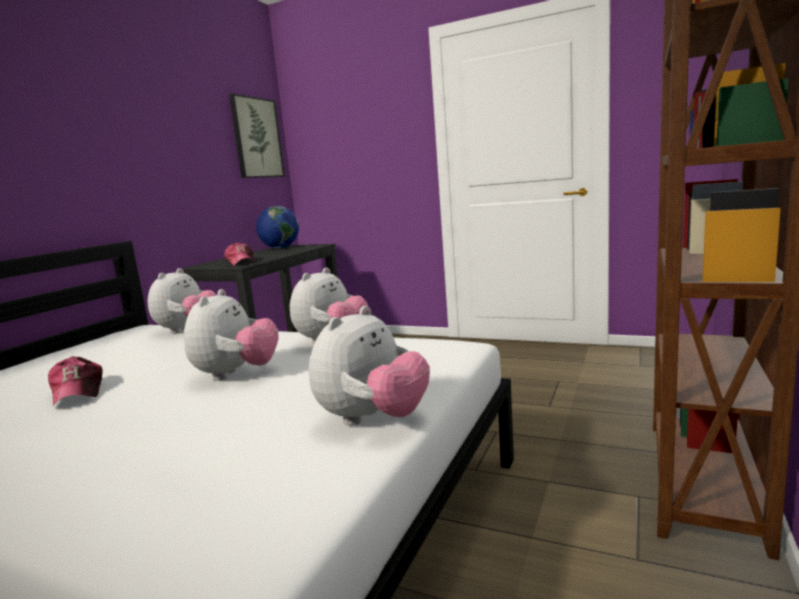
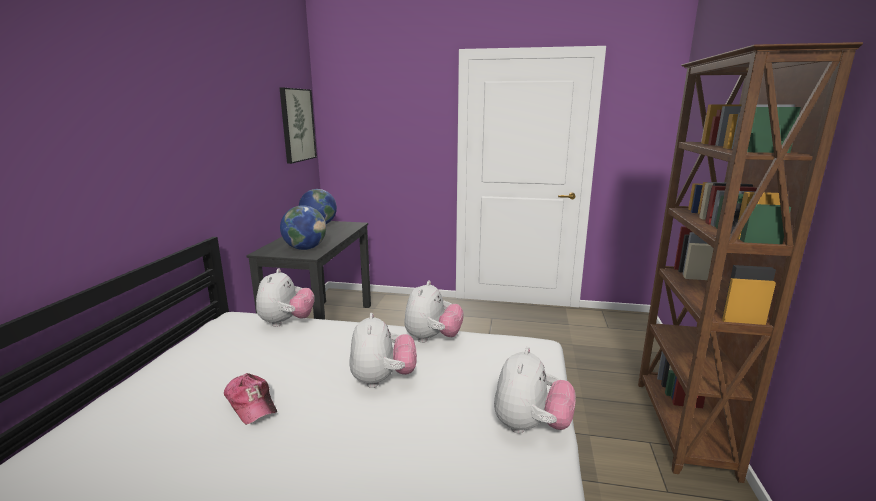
camera: 15 degrees left, 5 degrees up
(241, 262) = (305, 248): cap -> globe

